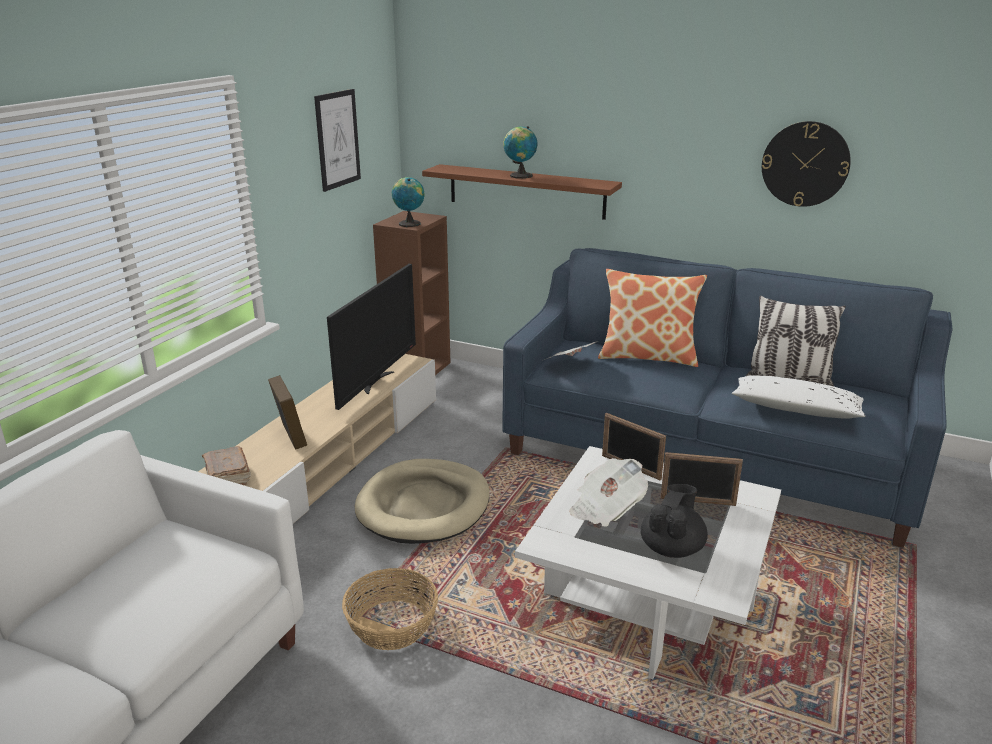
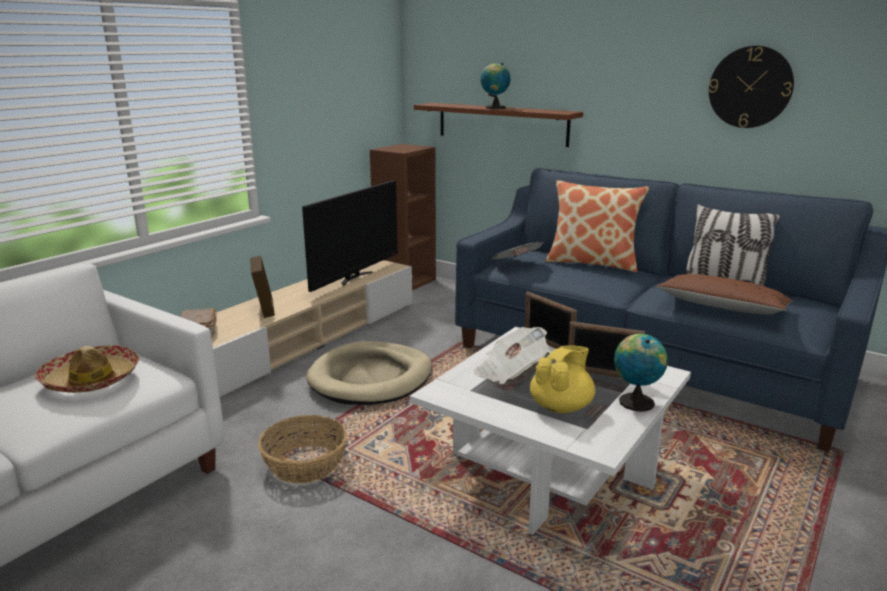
camera: 10 degrees right, 5 degrees down
(166, 575) = (91, 380): none -> hat
(337, 139) = (338, 71): picture -> none
(409, 223) = (400, 149): globe -> globe (635, 401)
(672, 548) = (561, 406): black teapot -> yellow teapot
(795, 409) = (721, 307): white pillow -> brown pillow

